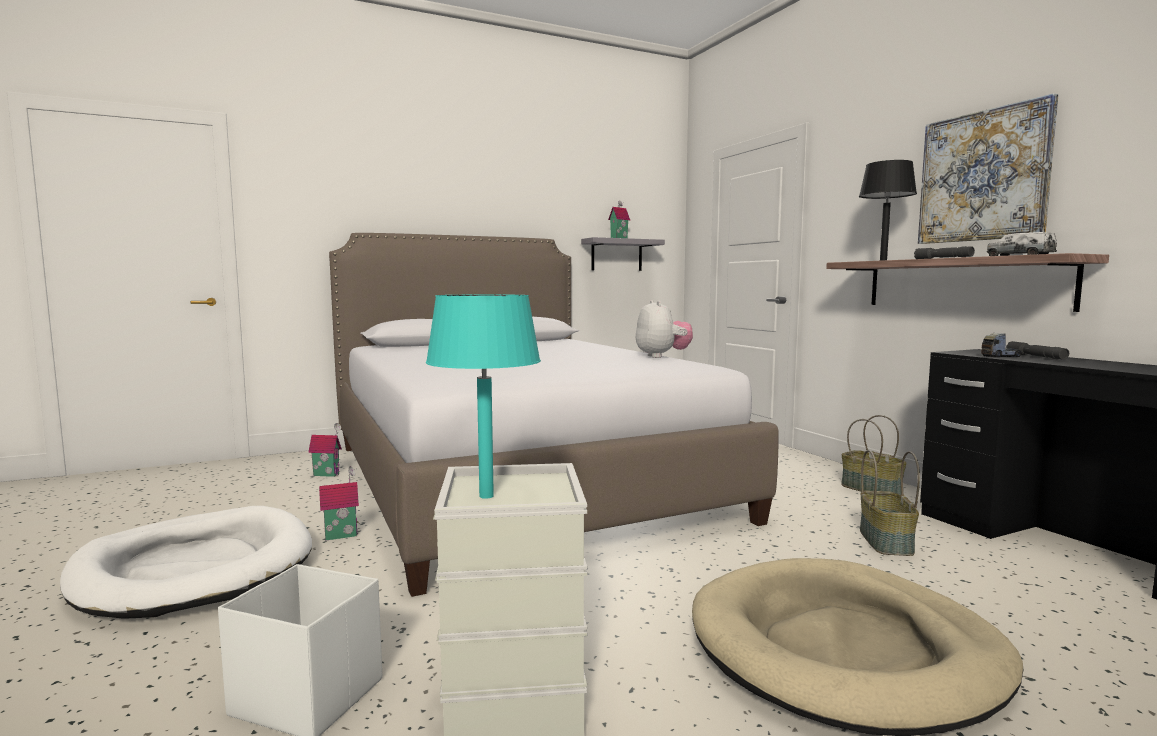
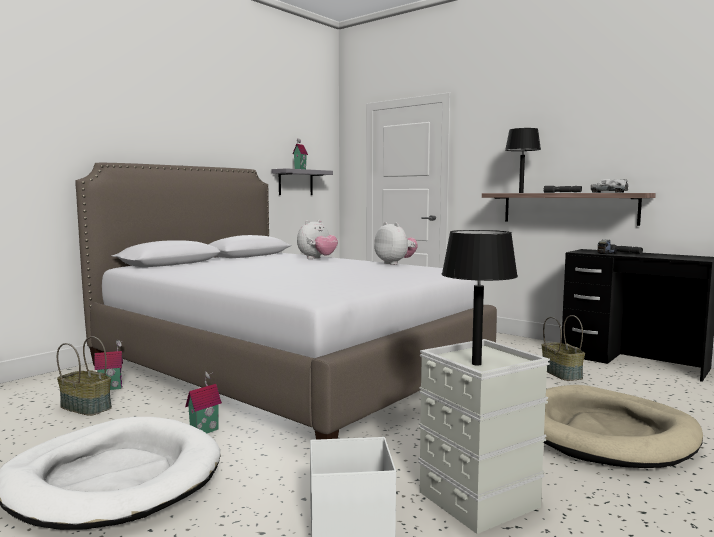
camera: 25 degrees left, 0 degrees up
(486, 496) = (476, 364): turquoise table lamp -> black table lamp
(585, 347) = (317, 259): none -> plush toy
(872, 489) = (520, 344): basket -> basket (87, 407)
(983, 176) = (580, 142): picture -> none

